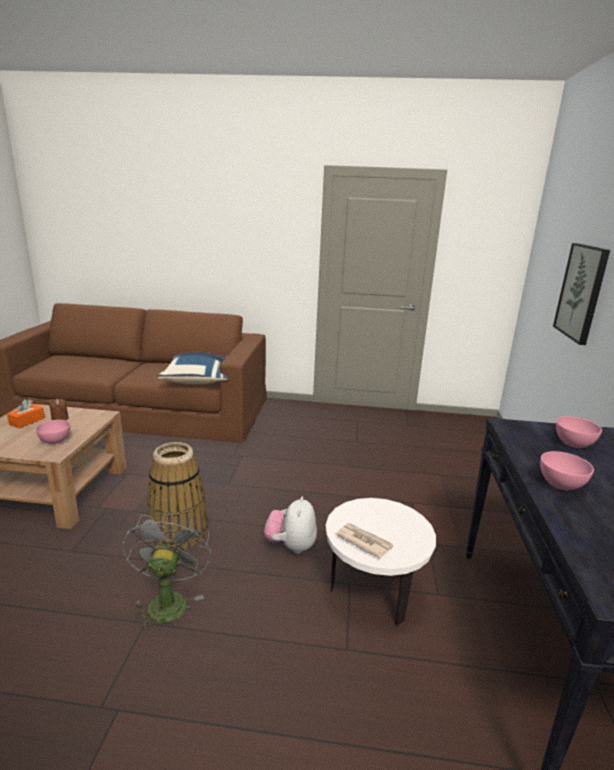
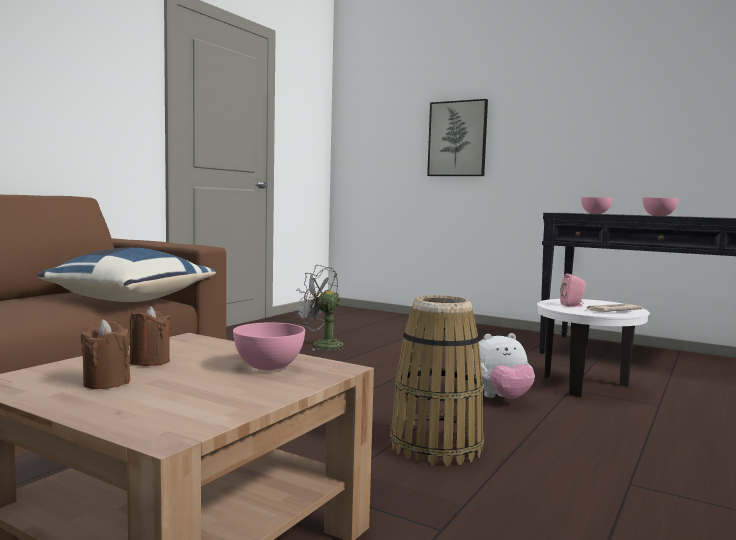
camera: 65 degrees left, 15 degrees down
(27, 421) = (106, 382): orange tissue box -> brown candle
(168, 600) = (587, 466): grey fan -> grey fan (321, 345)
(291, 546) = (500, 398): plush toy -> plush toy turned 45 degrees counterclockwise
(371, 517) = (573, 305): none -> pink speaker

